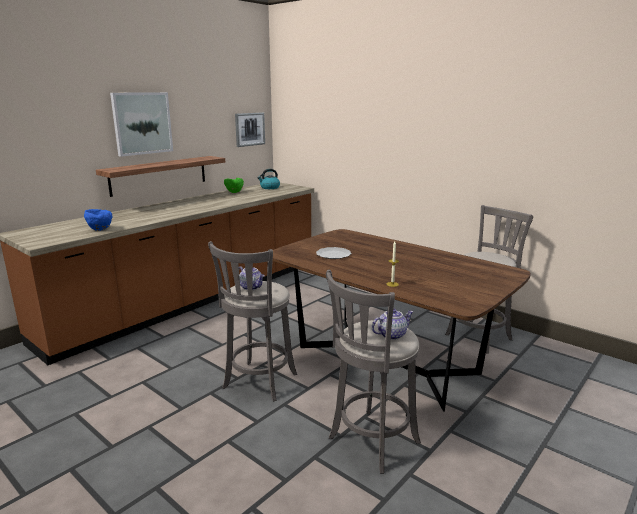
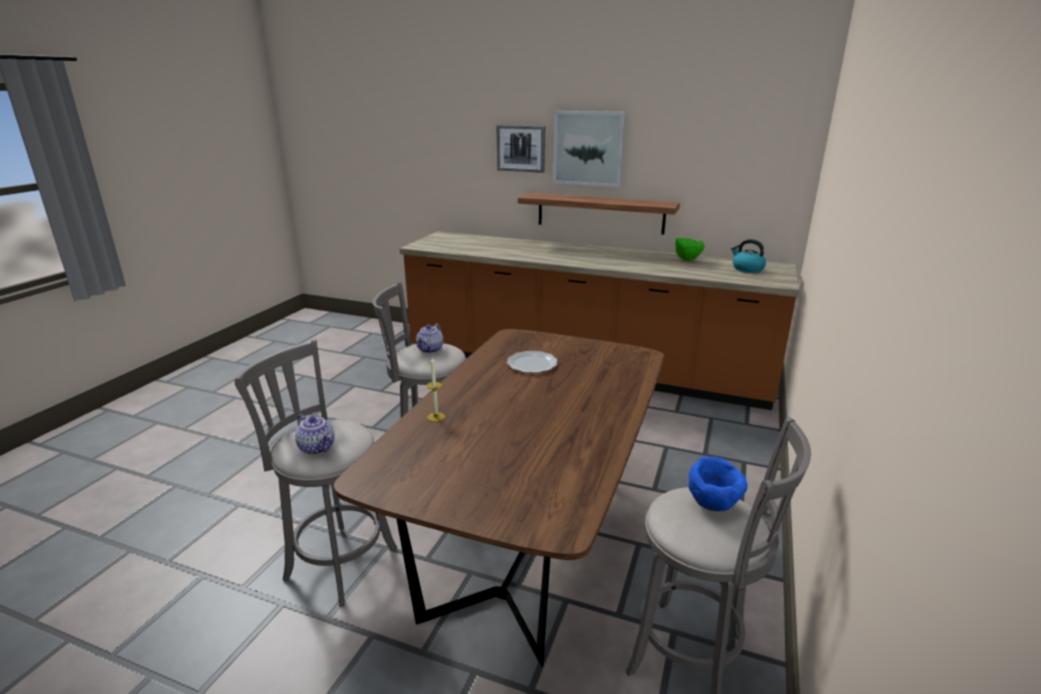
camera: 70 degrees right, 5 degrees up
(100, 229) = (469, 250): blue bowl -> blue bowl (713, 505)
(249, 129) = (764, 173): picture -> picture (521, 148)

